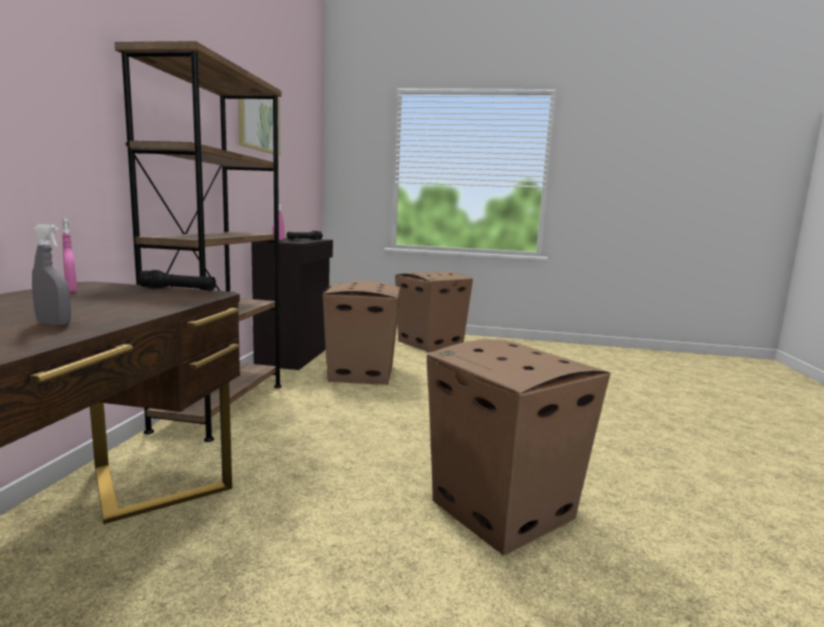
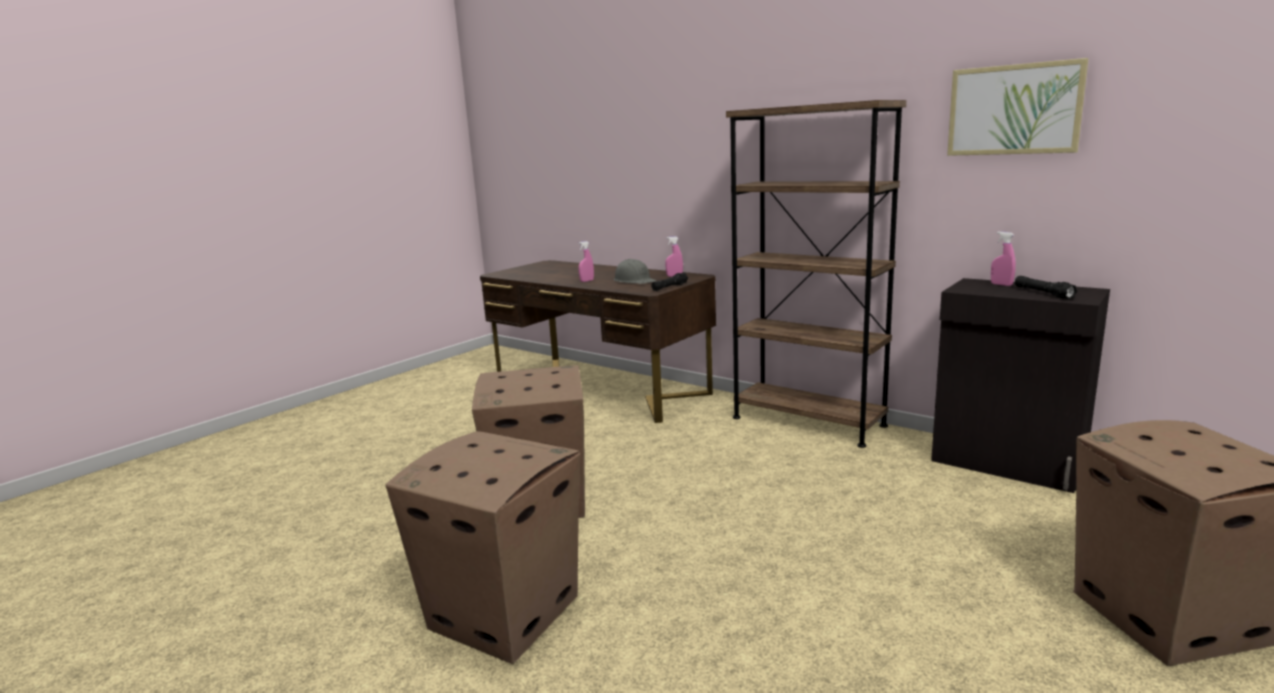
camera: 120 degrees right, 5 degrees up
(54, 324) = (587, 281): grey spray bottle -> pink spray bottle
(96, 302) = (634, 281): none -> grey hard hat
(361, 374) = (908, 498): cardboard box -> cardboard box (502, 612)

